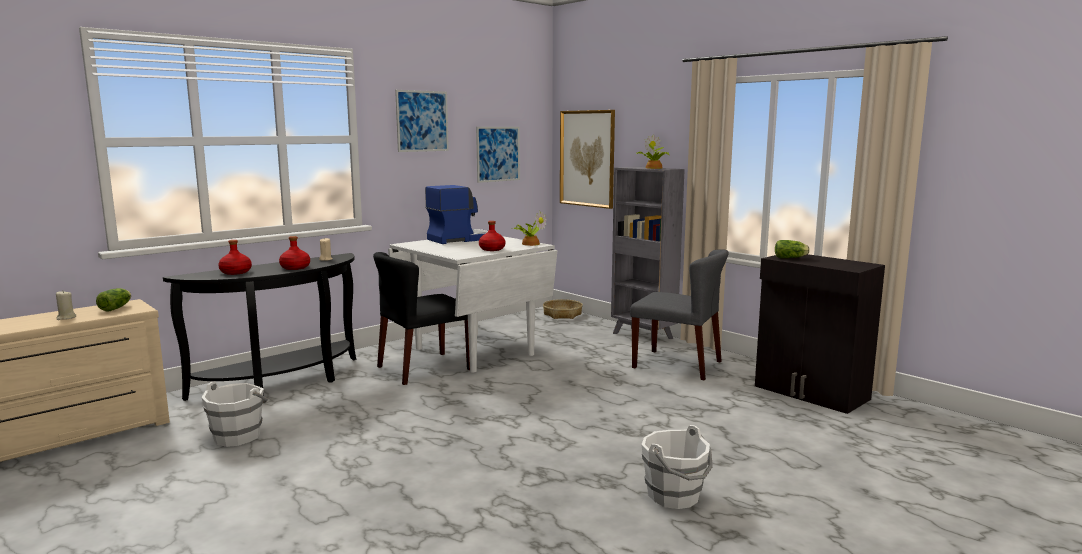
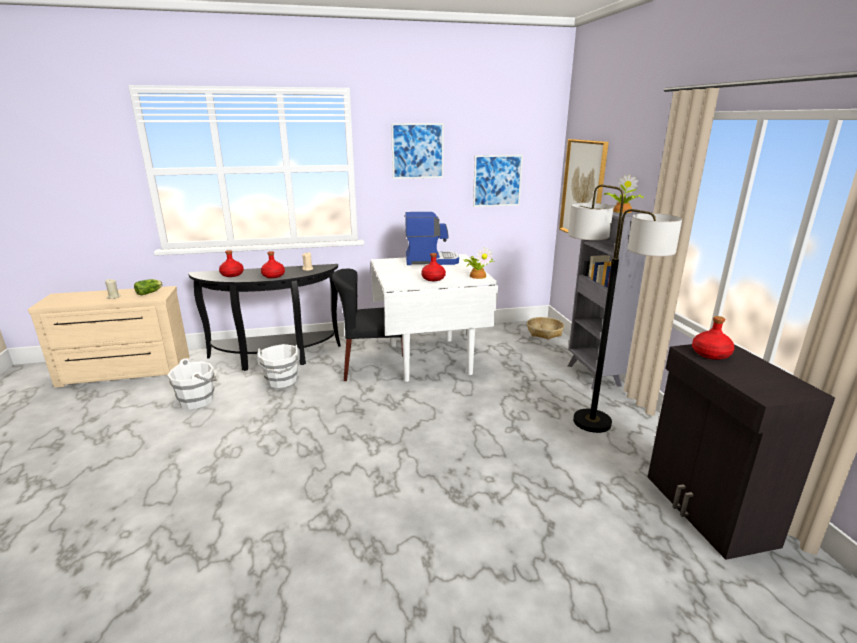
camera: 30 degrees right, 10 degrees up
(675, 496) = (409, 601): white bucket -> white bucket (282, 381)
(678, 364) = (592, 422): grey chair -> floor lamp
(791, 258) = (710, 354): lettuce -> red bottle

